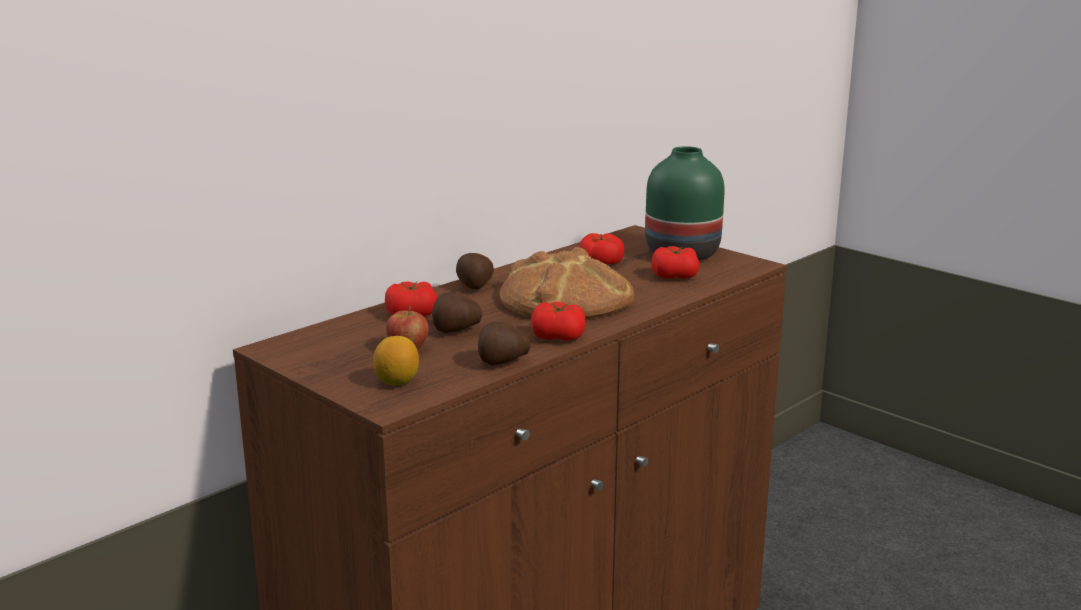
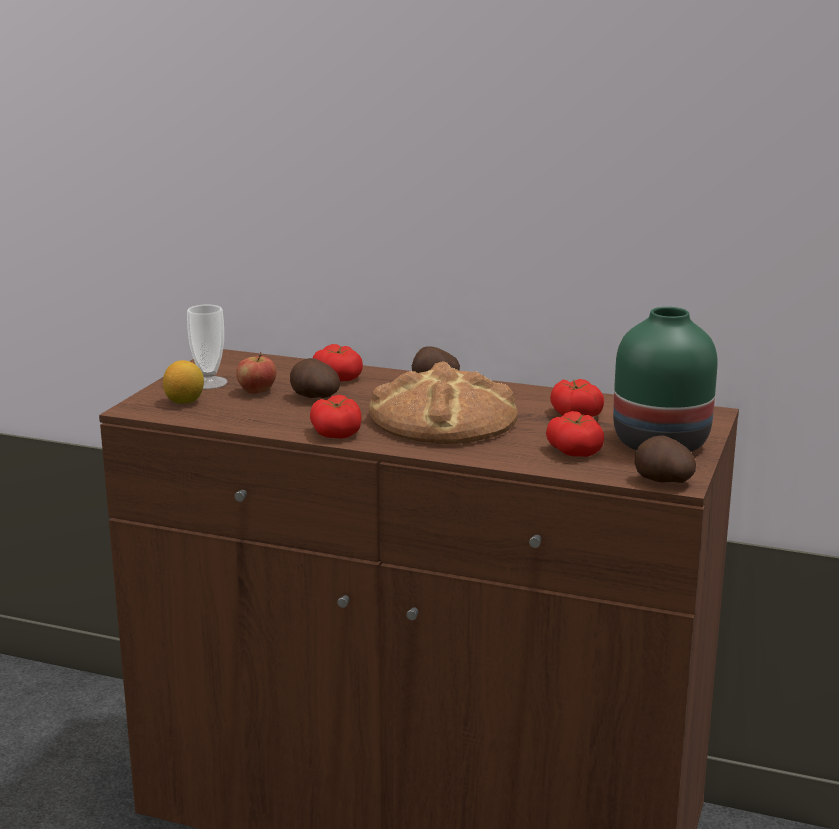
camera: 65 degrees right, 0 degrees up
(352, 364) = (209, 383): none -> cup
(502, 362) = (255, 425): potato -> potato (663, 481)

